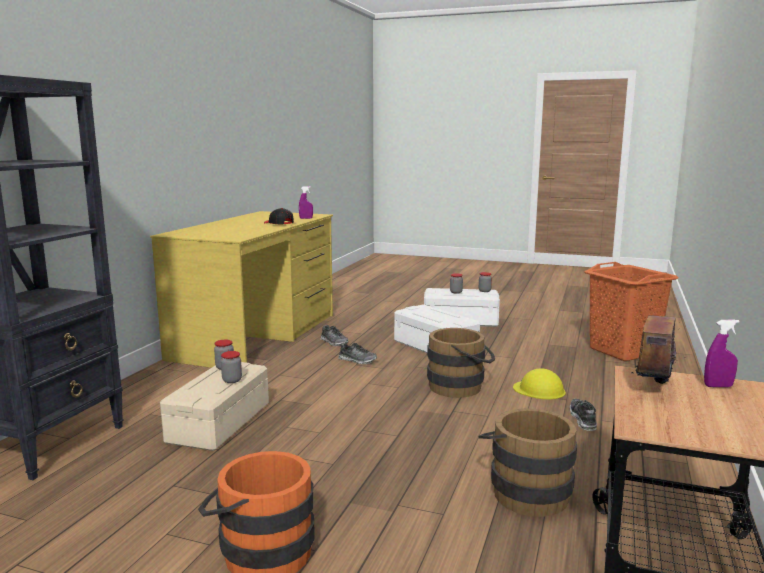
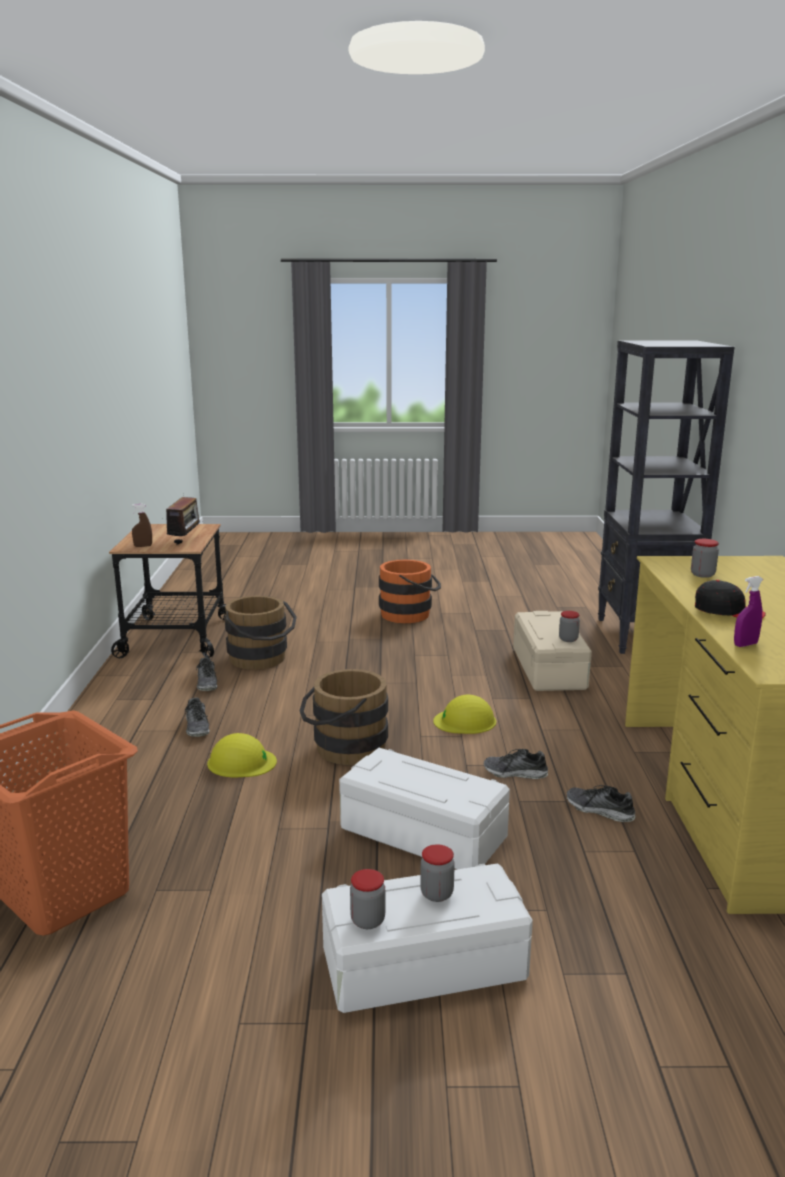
camera: 160 degrees right, 5 degrees up
(232, 380) = (537, 629): jar -> jar (702, 574)
(354, 391) = (465, 721): none -> yellow hard hat
(588, 466) = (207, 683): none -> shoe
(718, 386) = (143, 546): purple spray bottle -> brown spray bottle

